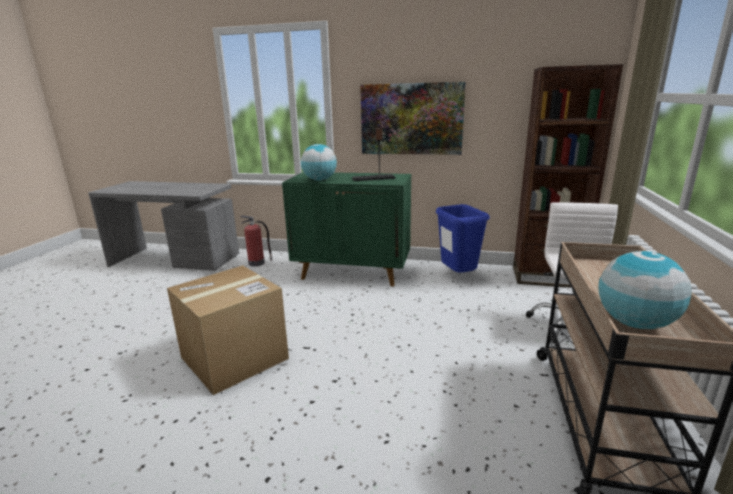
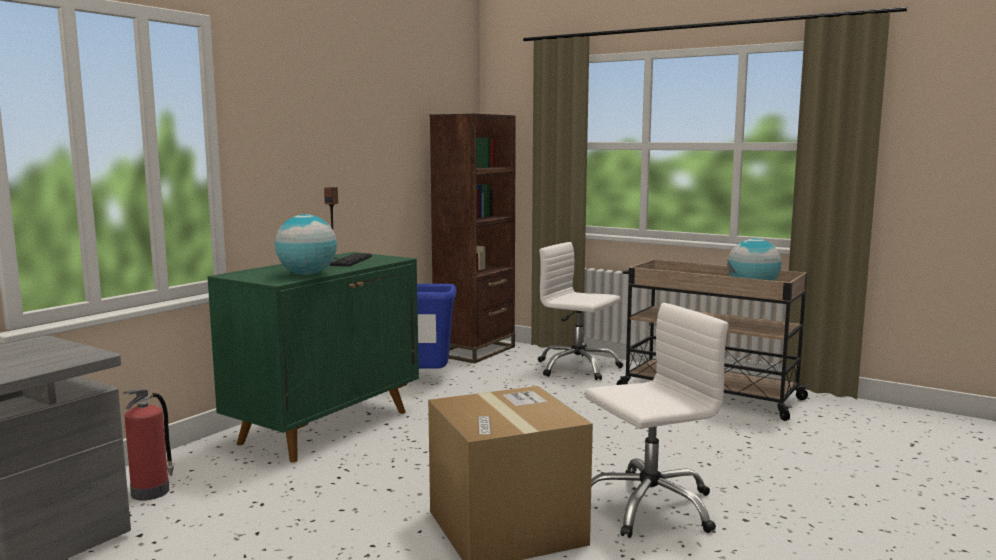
camera: 70 degrees left, 10 degrees down
(280, 414) = (649, 506): none -> white office chair
(411, 119) = (323, 175): picture -> none

